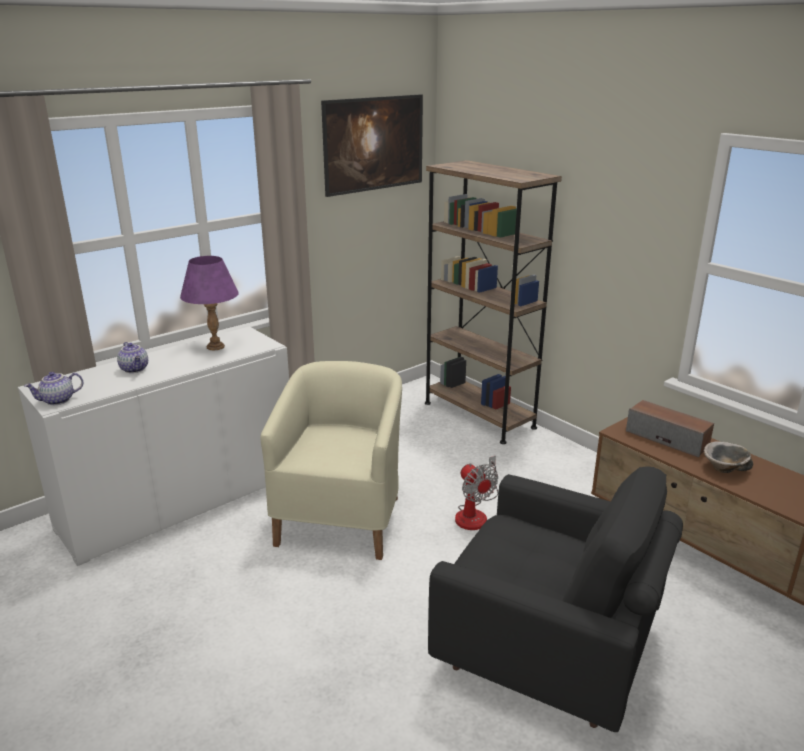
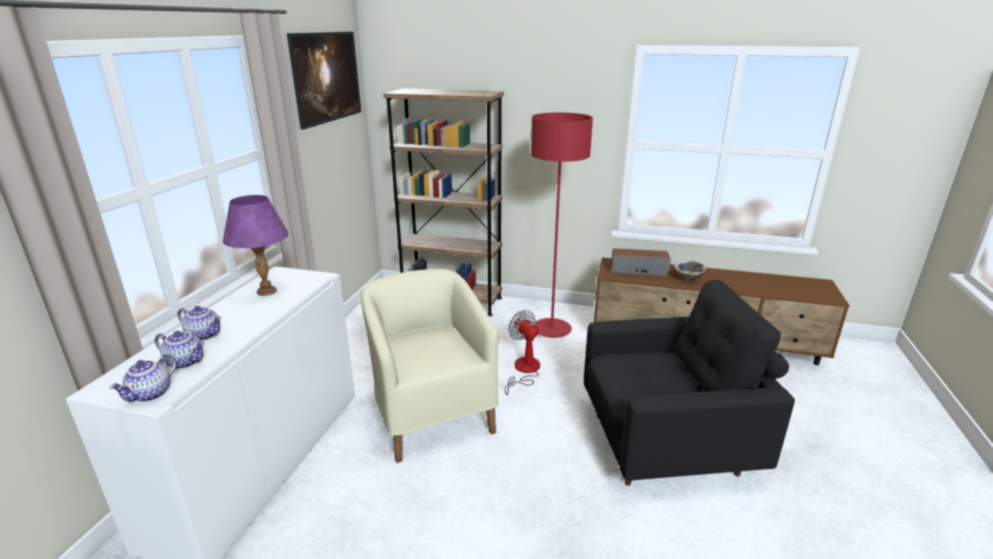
camera: 35 degrees left, 0 degrees up
(101, 385) = (186, 362): none -> teapot
(475, 513) = (524, 371): fan -> fan turned 150 degrees counterclockwise
(555, 482) = (551, 329): none -> red floor lamp

